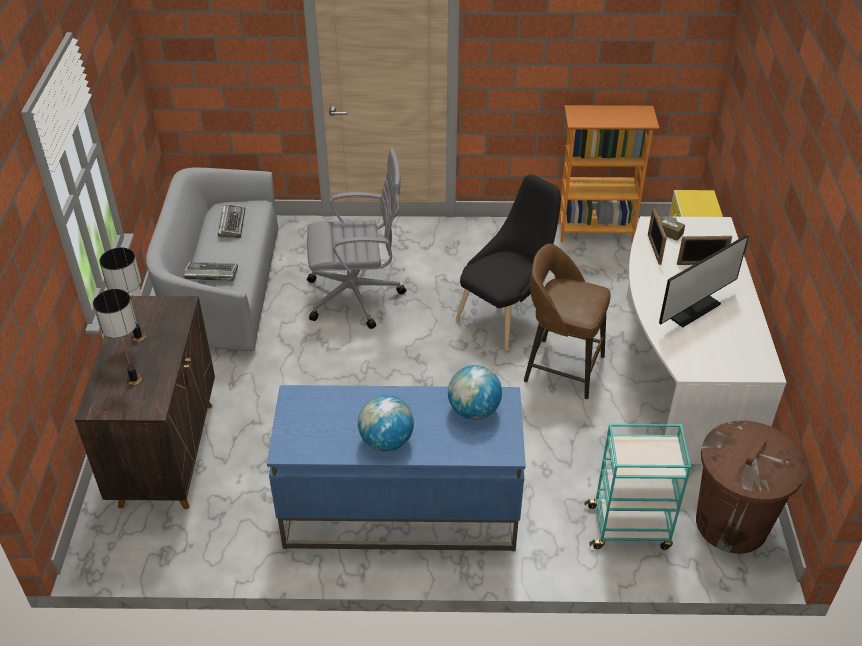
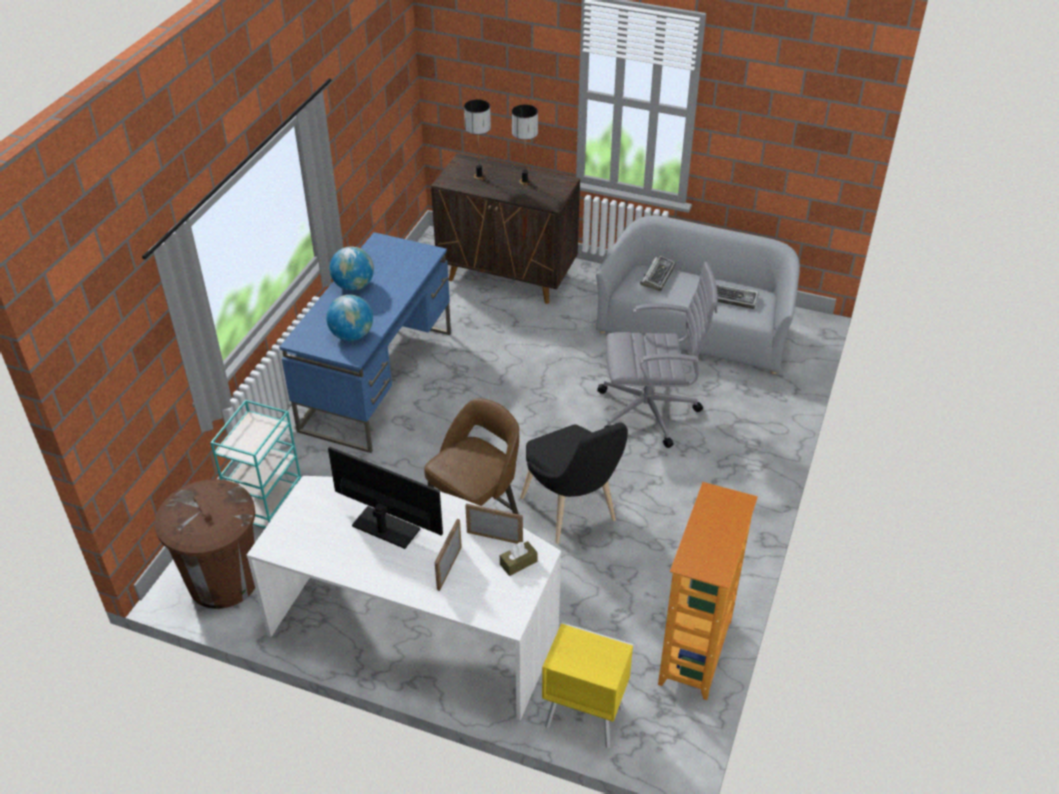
camera: 110 degrees right, 0 degrees up
(357, 296) = (650, 411): grey office chair -> grey office chair turned 105 degrees counterclockwise
(692, 309) = (386, 527): monitor -> monitor turned 135 degrees clockwise

